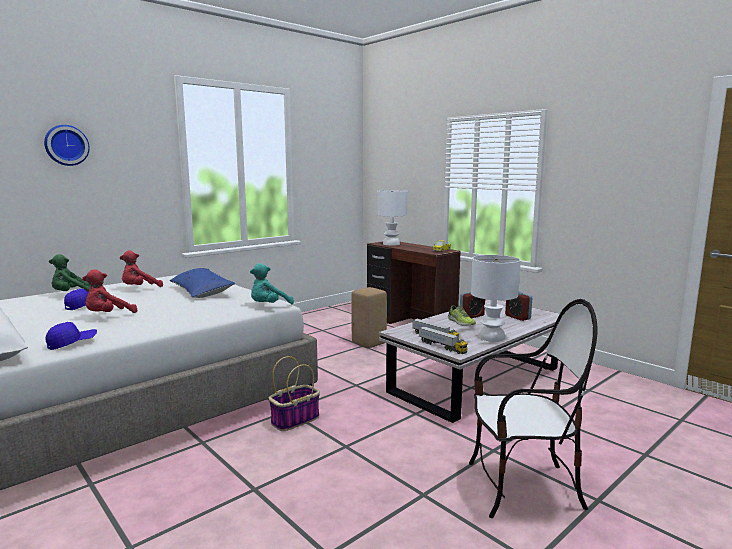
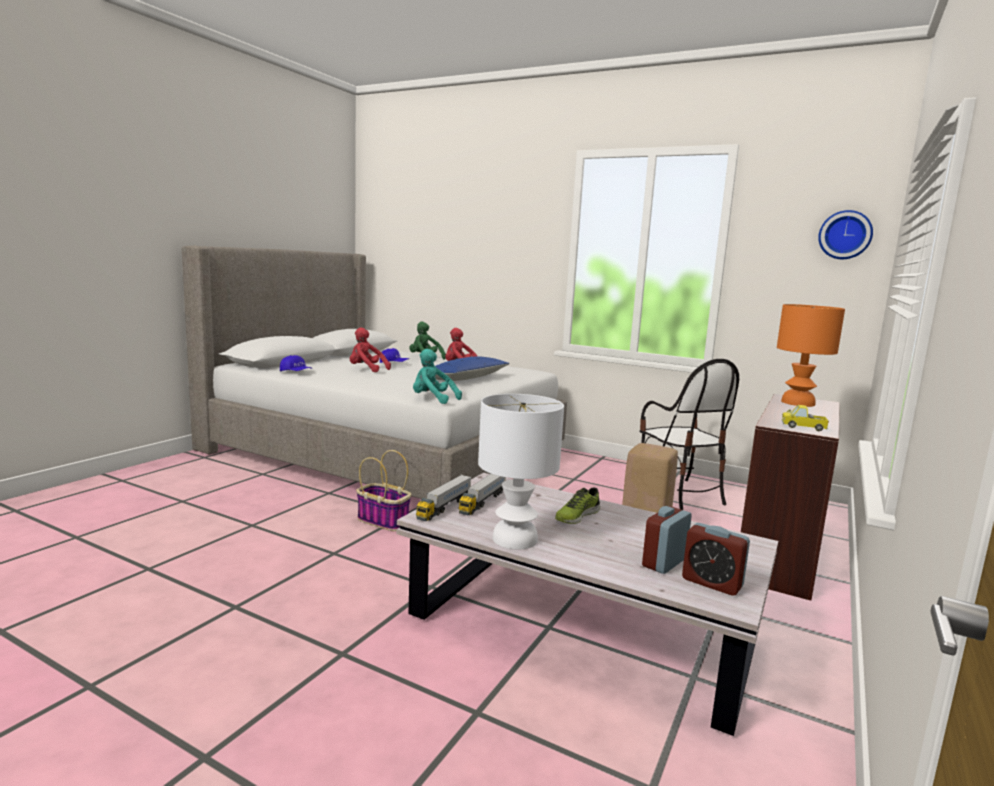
camera: 70 degrees right, 0 degrees up
(66, 145) = (473, 229): wall clock -> wall clock (845, 235)
(391, 244) = (798, 403): white table lamp -> orange table lamp
(471, 316) = (622, 523): alarm clock -> alarm clock (712, 583)
(523, 488) = (243, 680): chair -> chair (679, 494)

